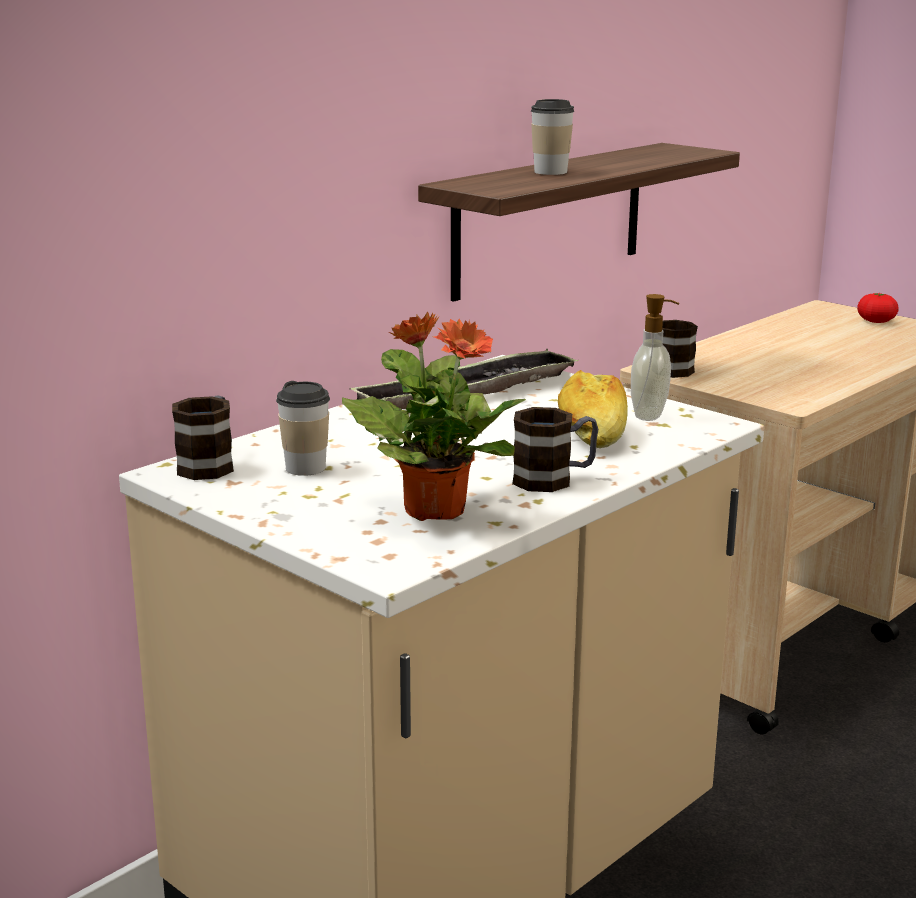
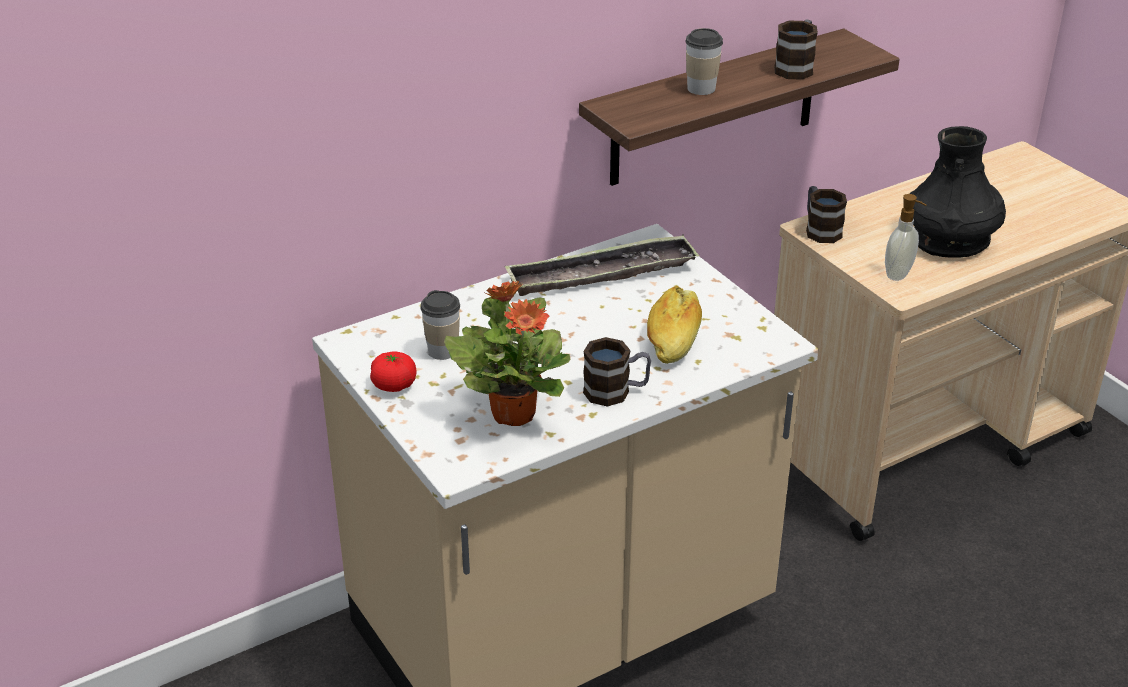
camera: 15 degrees right, 15 degrees up
(210, 464) = (377, 336): mug -> mug (796, 67)
(650, 415) = (732, 324): soap dispenser -> soap dispenser (899, 274)
(807, 364) = (950, 240): none -> black vase
(876, 321) = (1057, 183): tomato -> tomato (394, 385)

